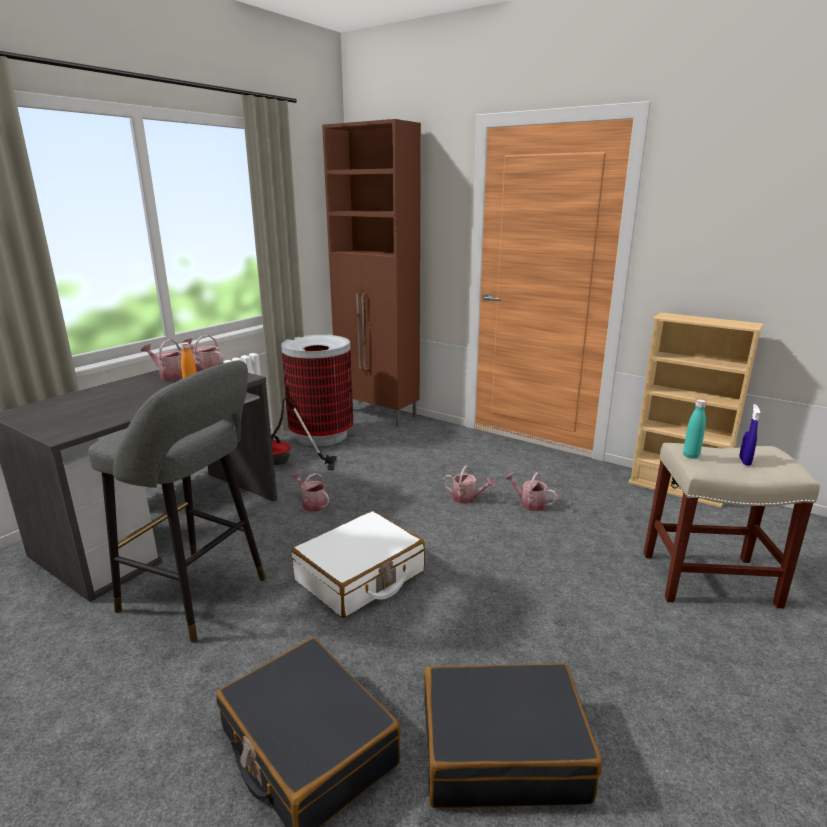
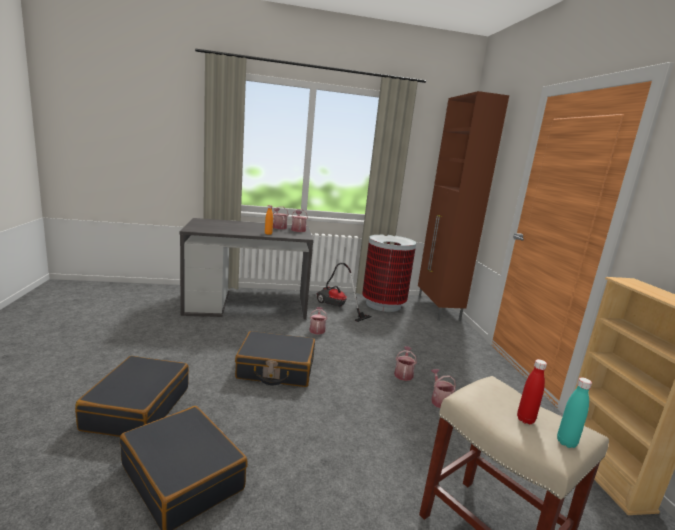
camera: 45 degrees right, 5 degrees down
(200, 596) = (210, 335): grey stool -> none
(360, 576) = (276, 369): white suitcase -> black suitcase
(467, 498) = (403, 374): watering can -> watering can turned 150 degrees counterclockwise
(691, 456) = (477, 387): turquoise bottle -> turquoise bottle (566, 442)
(744, 461) = (525, 419): blue spray bottle -> red bottle

